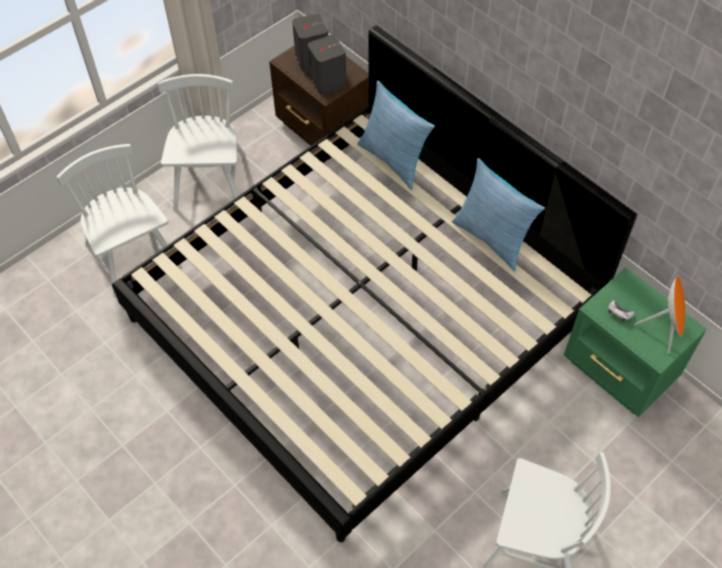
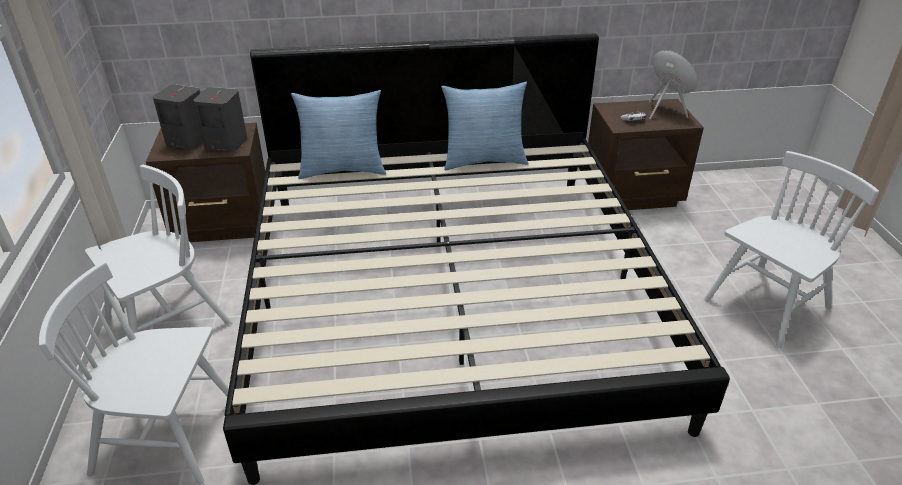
camera: 55 degrees left, 20 degrees down
(210, 182) = (168, 322): white chair -> white chair turned 105 degrees clockwise
(620, 371) = (634, 195): green nightstand -> brown nightstand

